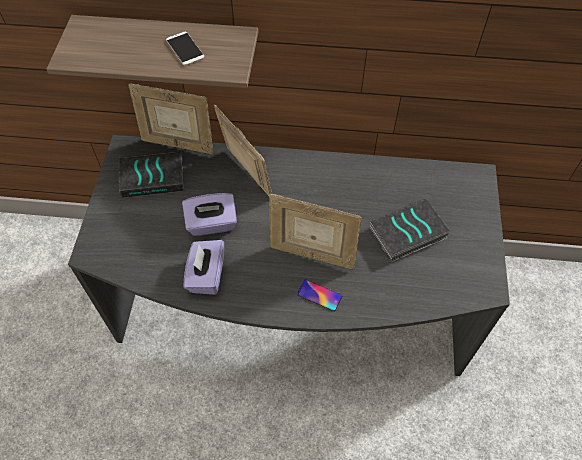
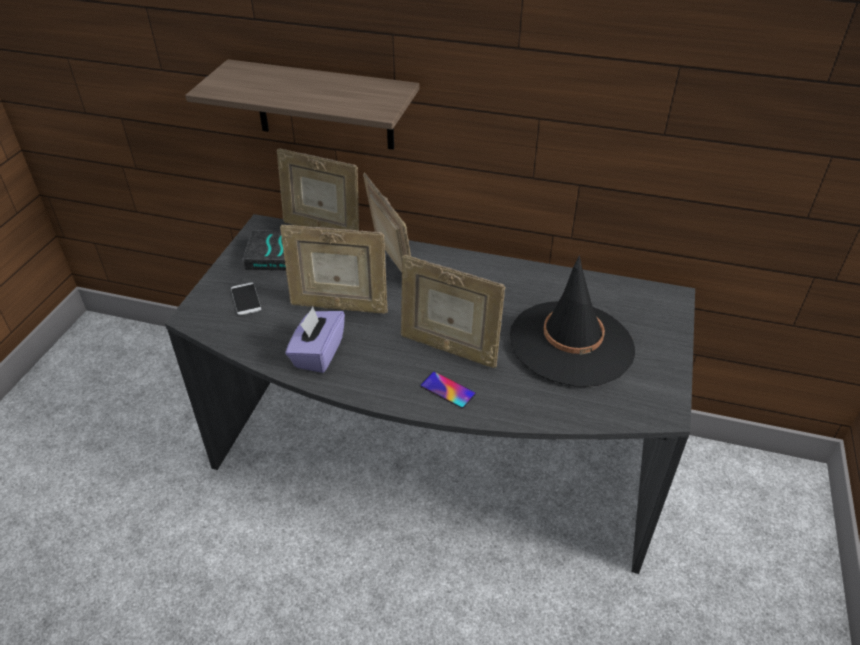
camera: 10 degrees right, 15 degrees down
(185, 49) = (335, 92): phone -> phone (246, 299)
(212, 224) = (338, 306): purple tissue box -> picture frame
(407, 234) = (571, 343): book -> black hat

